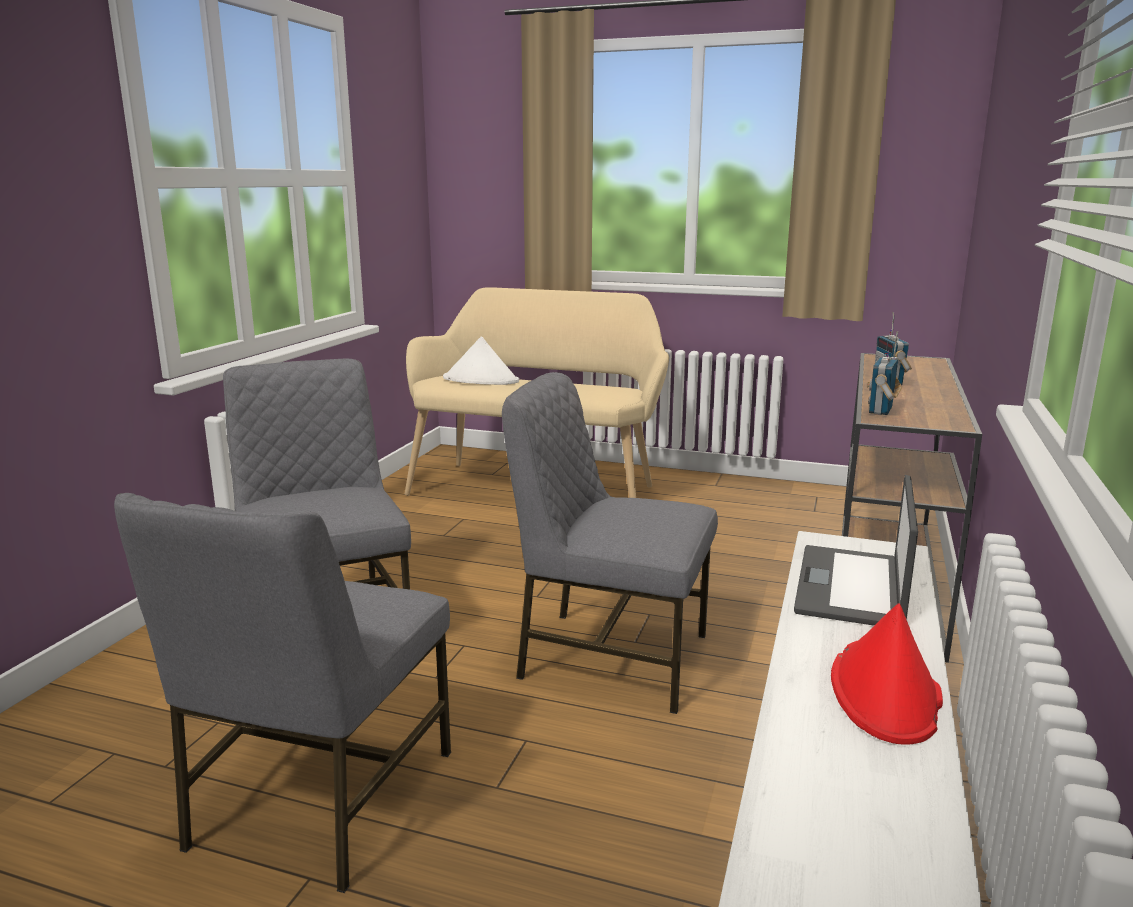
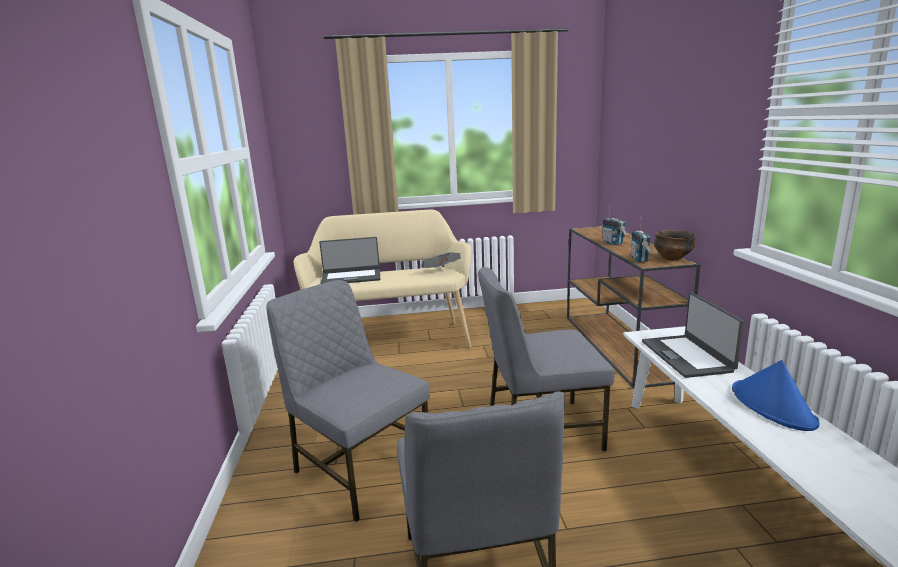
camera: 25 degrees left, 0 degrees up
(481, 380) = (351, 277): white hat -> laptop
(611, 392) = (441, 272): none -> newspaper
(885, 692) = (772, 406): red hat -> blue hat
(948, 417) = (672, 258): none -> bowl

